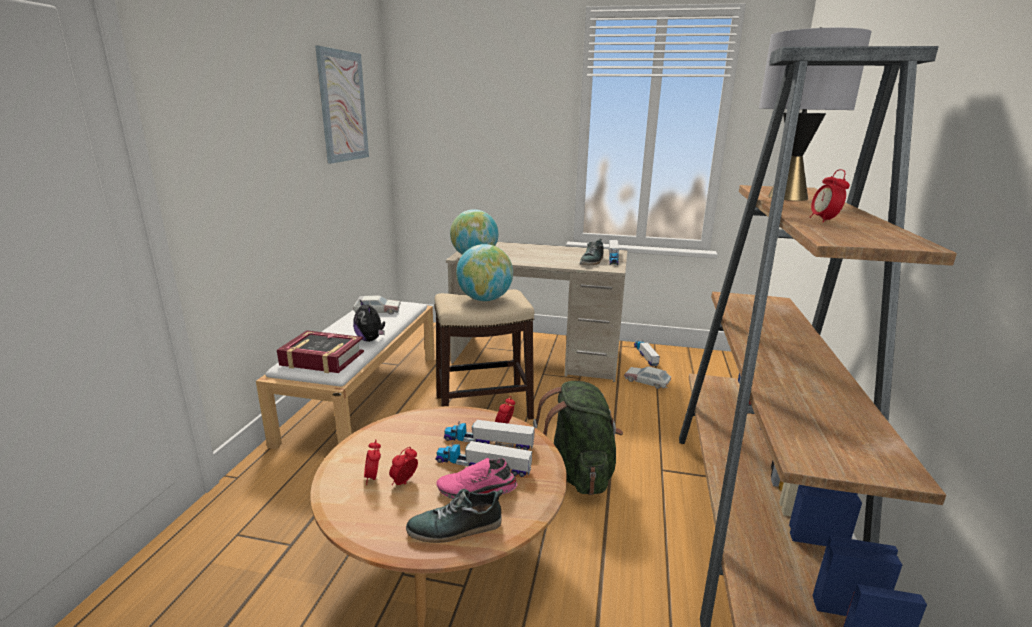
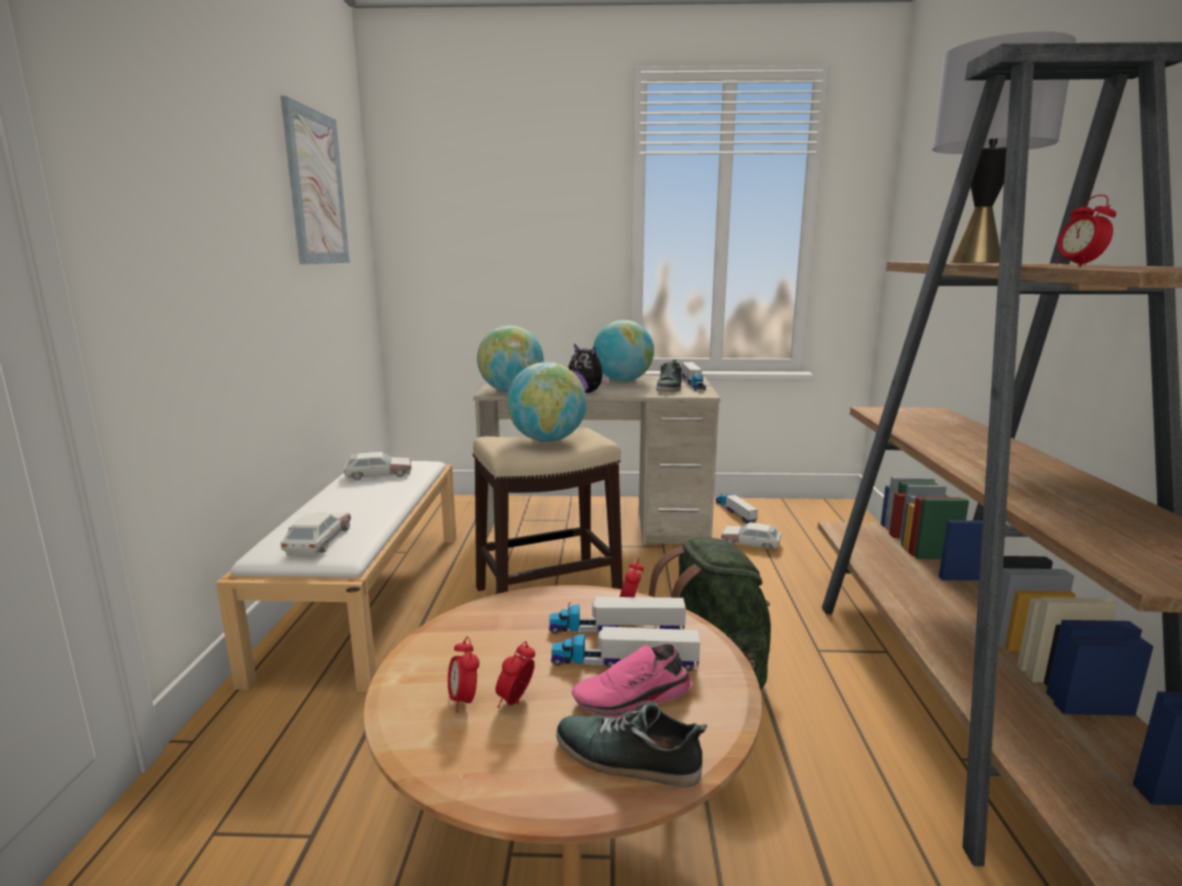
camera: 10 degrees left, 5 degrees down
(322, 359) = (318, 541): book -> toy car
(370, 339) = (383, 510): plush toy -> plush toy (587, 392)
(455, 528) = (627, 759): shoe -> shoe turned 45 degrees clockwise
(561, 252) = (623, 381): none -> globe

